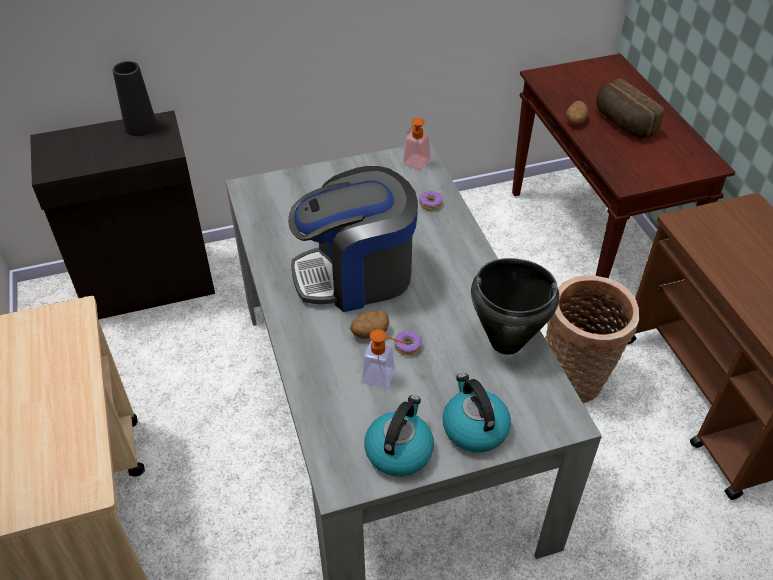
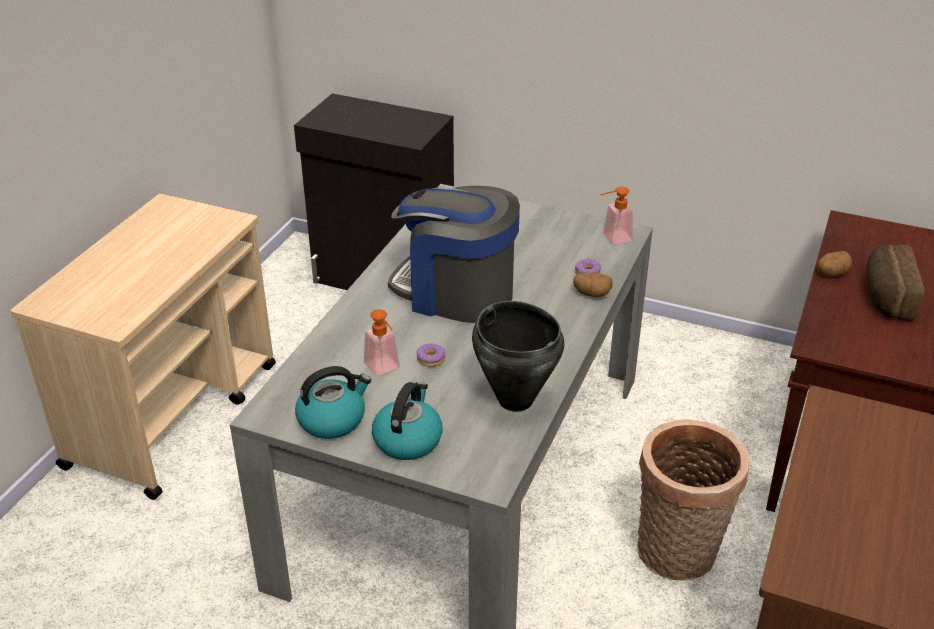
camera: 40 degrees right, 10 degrees down
(141, 127) = (414, 117): black vase -> none
(369, 333) = (413, 335): potato -> potato (591, 294)

